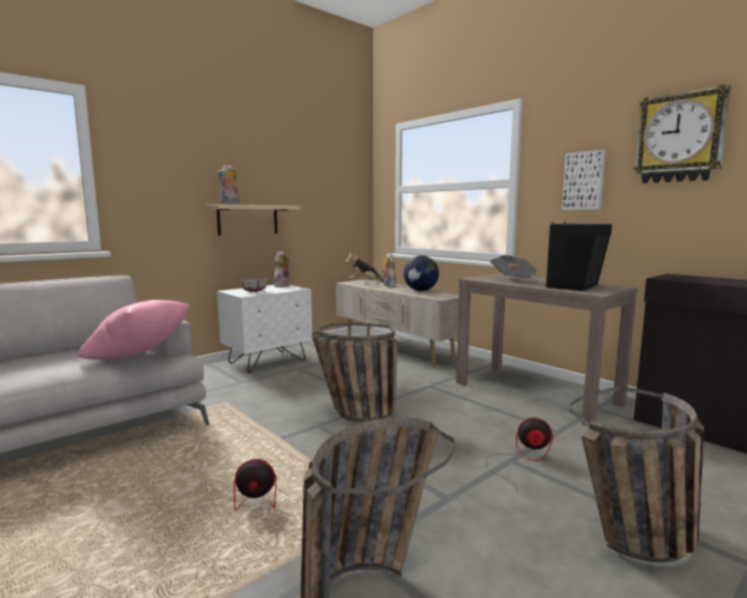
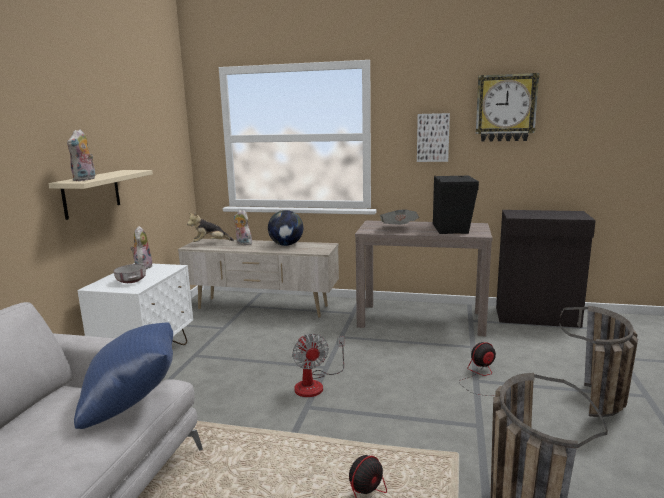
camera: 35 degrees left, 5 degrees up
(140, 356) = (132, 401): pink pillow -> blue pillow
(350, 412) = (315, 384): basket -> fan

